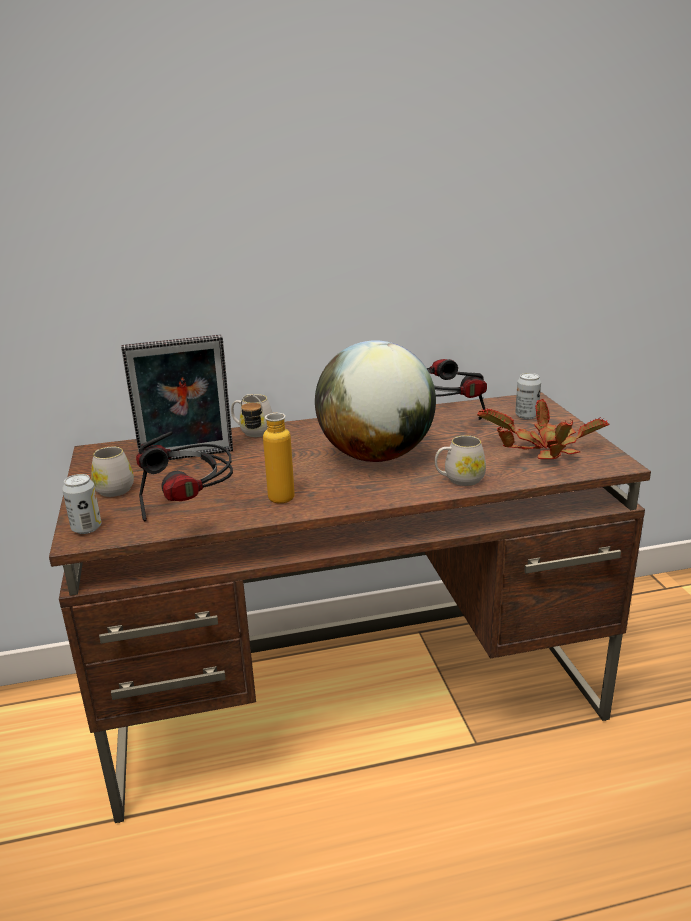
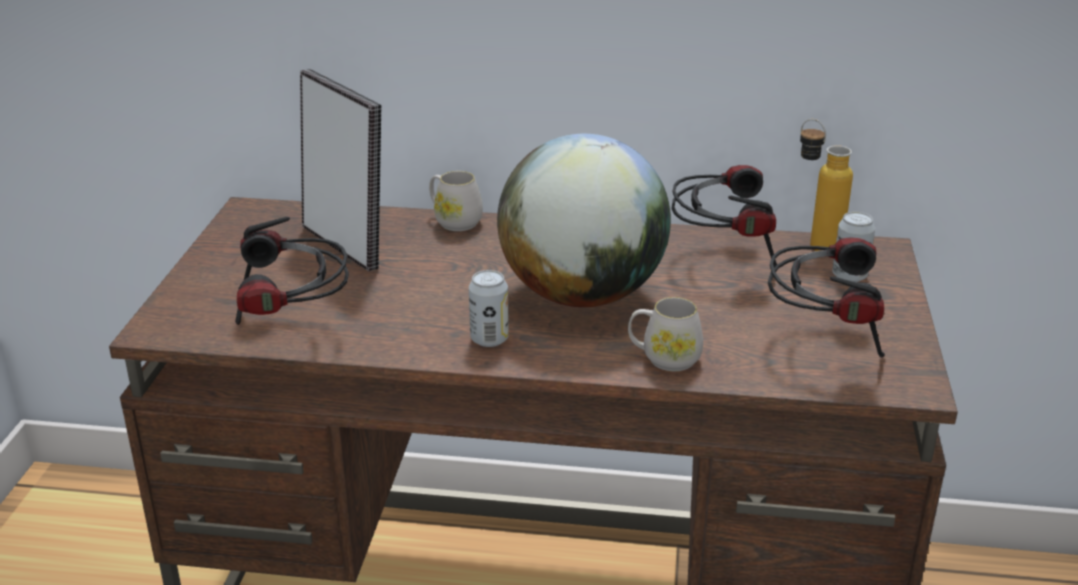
camera: 20 degrees right, 5 degrees up
(86, 528) = (170, 318): can -> can (489, 339)
(112, 488) = (232, 268): white mug -> none
(187, 458) = (346, 245): picture frame -> picture frame turned 135 degrees counterclockwise
(271, 496) = (405, 325): bottle -> bottle (814, 244)
(542, 450) = (822, 339): potted plant -> headphones

